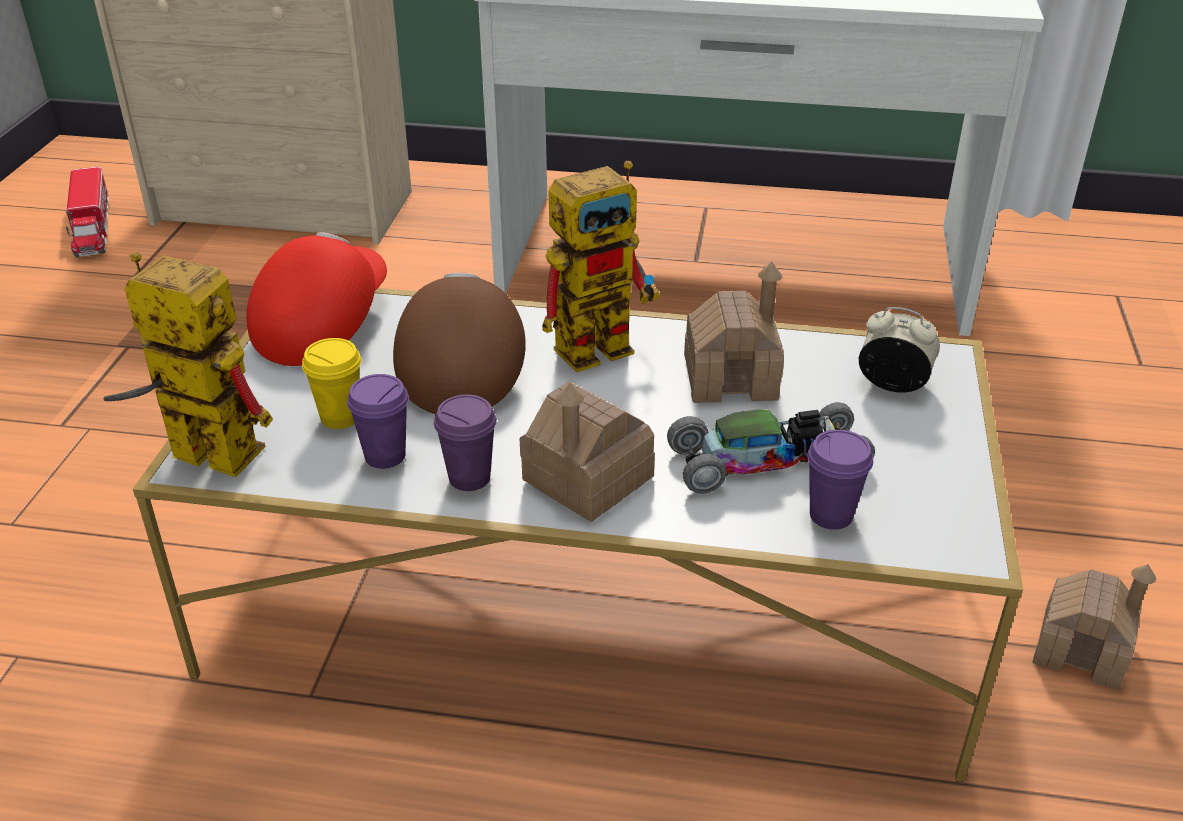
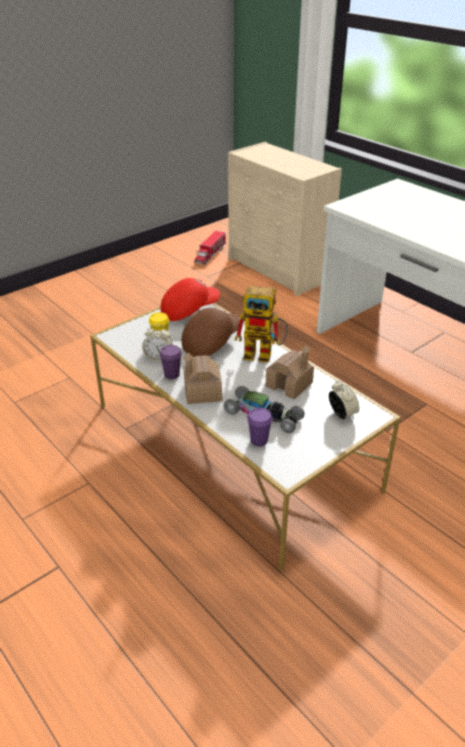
camera: 40 degrees right, 0 degrees up
(197, 453) = (114, 333): toy robot -> none
(385, 456) = (158, 357): purple cup -> alarm clock
(1081, 649) = (381, 564): toy house -> none

